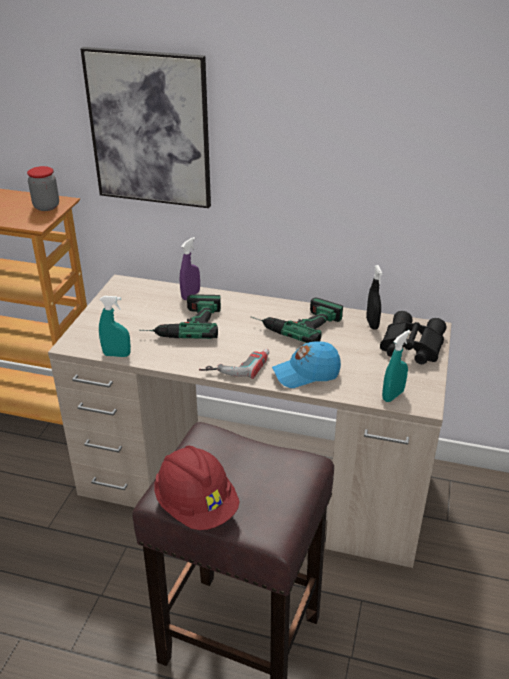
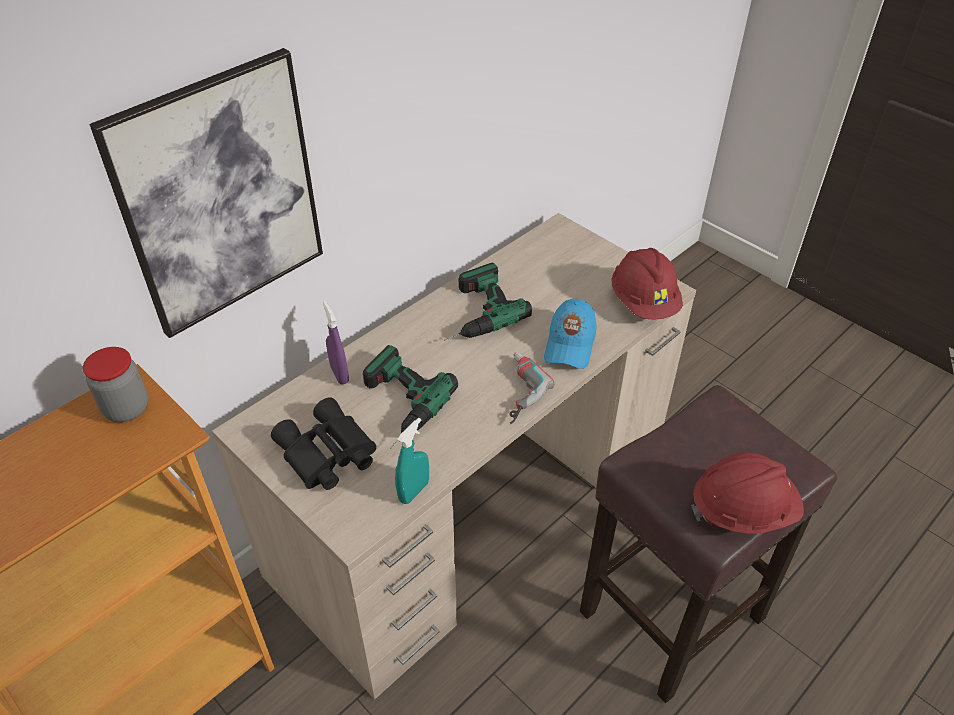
camera: 60 degrees left, 10 degrees up
(372, 324) = (520, 261): black spray bottle -> none
(393, 395) = (644, 302): turquoise spray bottle -> red hard hat
(410, 346) = (576, 255): black binoculars -> black binoculars (326, 455)

